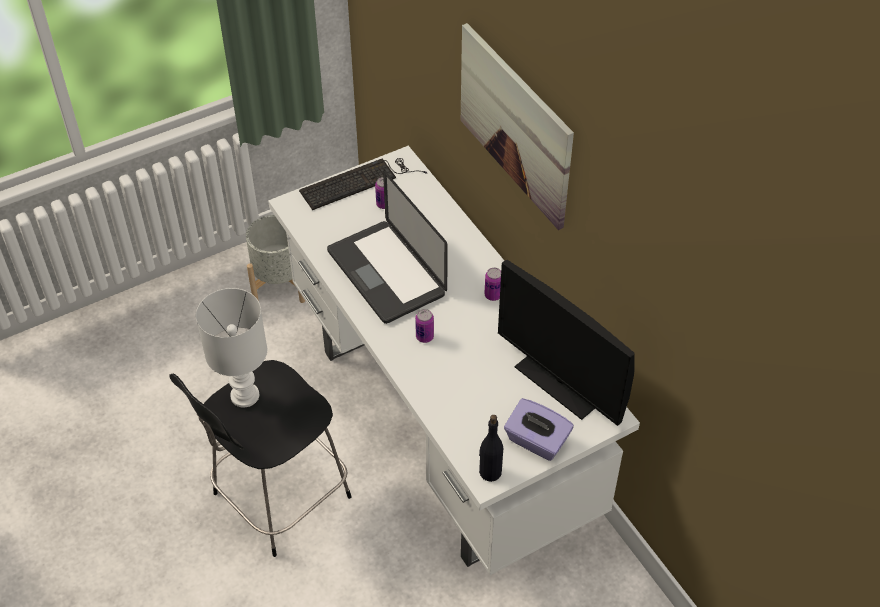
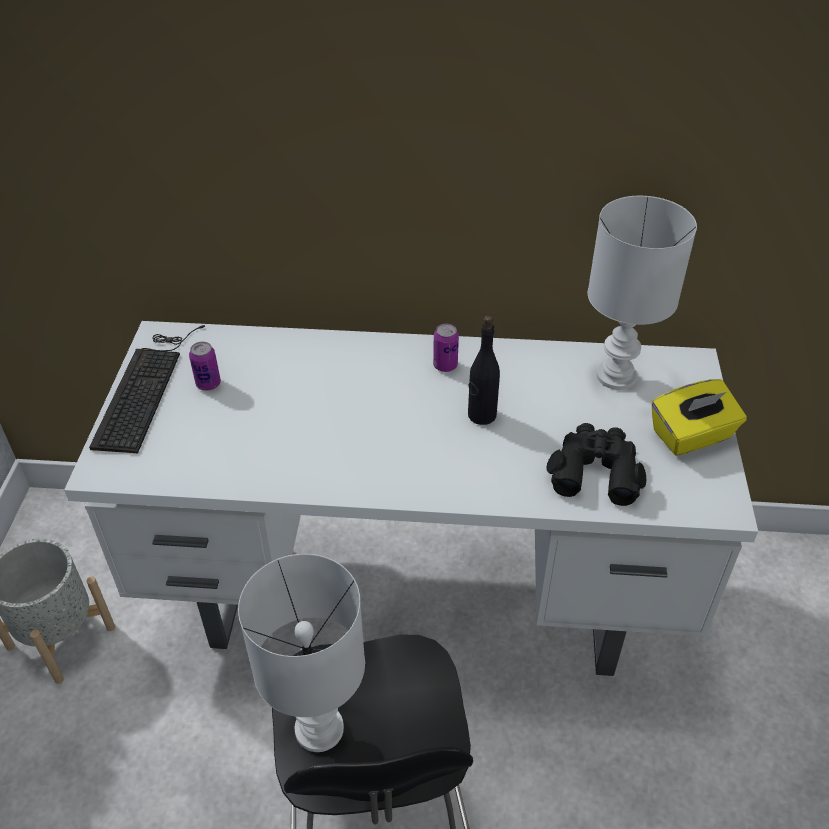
camera: 55 degrees left, 5 degrees down
(386, 273) = (320, 436): laptop -> none
(424, 337) = (456, 452): can -> none
(465, 406) = (595, 470): none -> black binoculars
(490, 472) = (713, 497): black bottle -> black bottle (481, 415)
(515, 125) = (386, 112): picture -> none
(536, 441) = (692, 436): purple tissue box -> yellow tissue box
(561, 381) = (617, 375): monitor -> white table lamp

